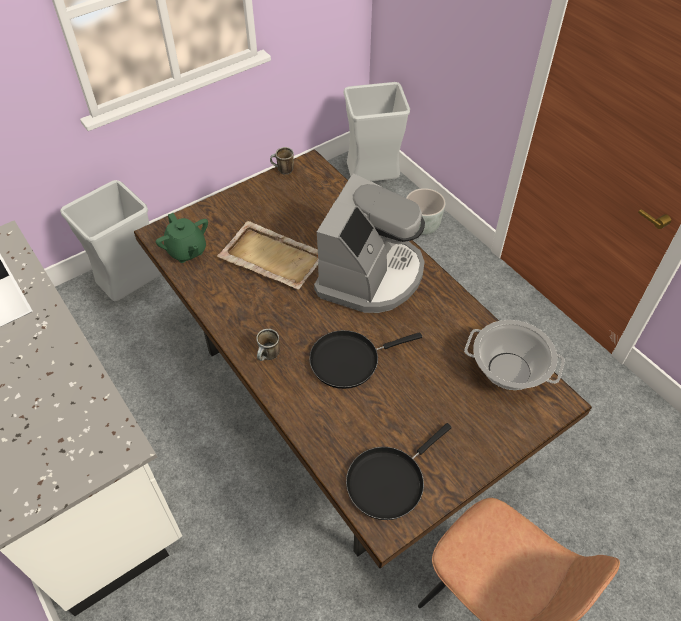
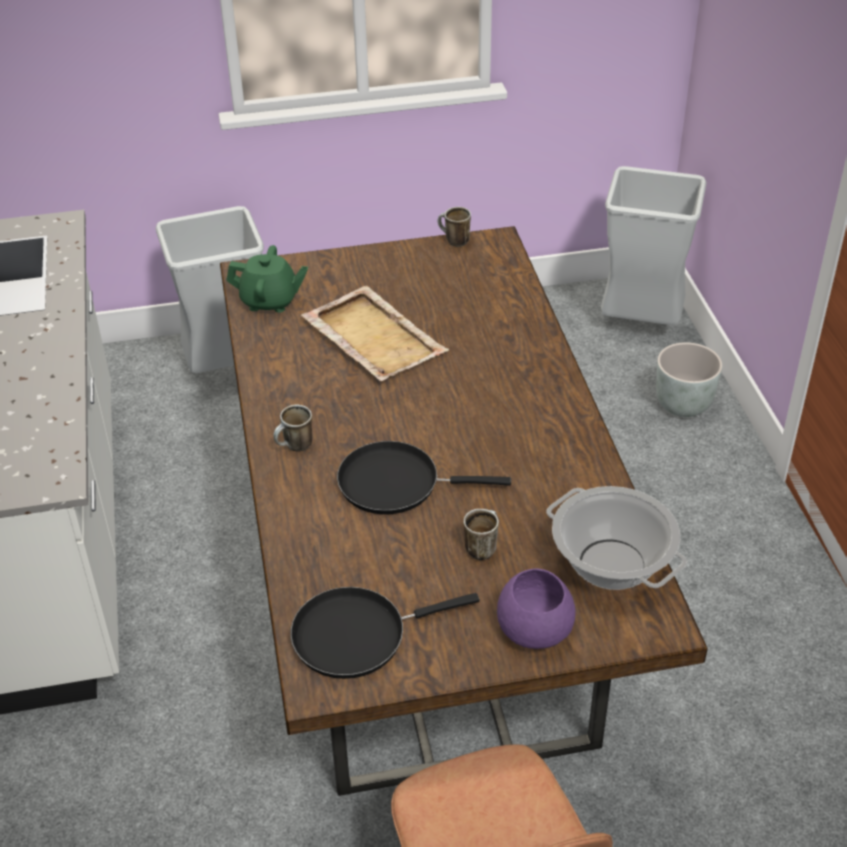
camera: 25 degrees right, 10 degrees down
(186, 251) = (270, 301): green teapot -> green teapot turned 75 degrees counterclockwise
(370, 275) = (492, 394): coffee machine -> none
(427, 387) = (481, 547): none -> mug
(490, 432) = (534, 627): none -> purple bowl

